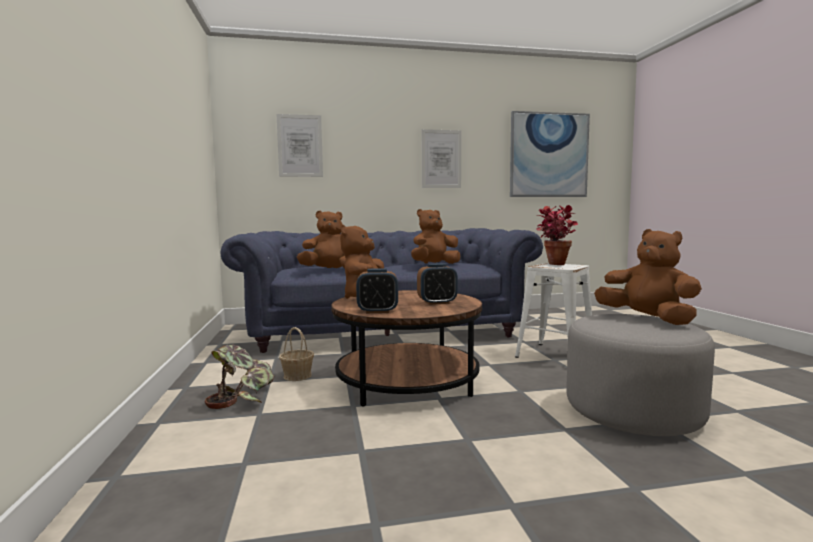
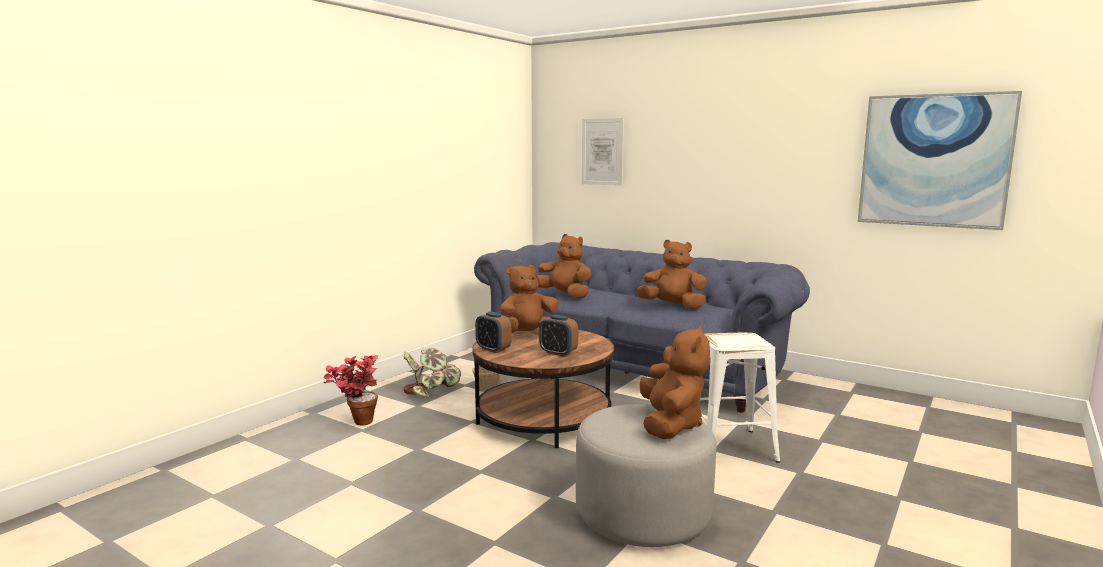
camera: 45 degrees right, 5 degrees up
(441, 159) = (758, 166): picture -> none
(554, 265) = (737, 338): potted plant -> potted plant (356, 422)

